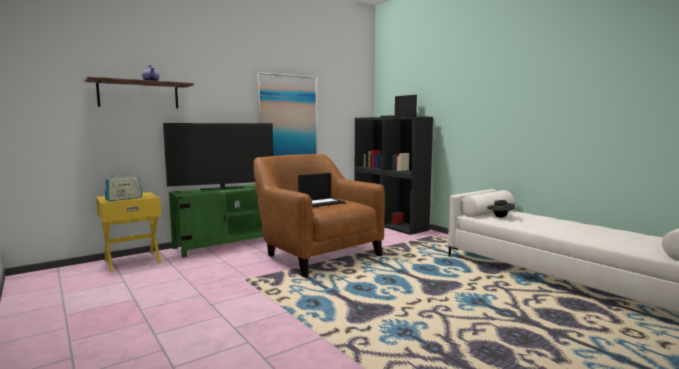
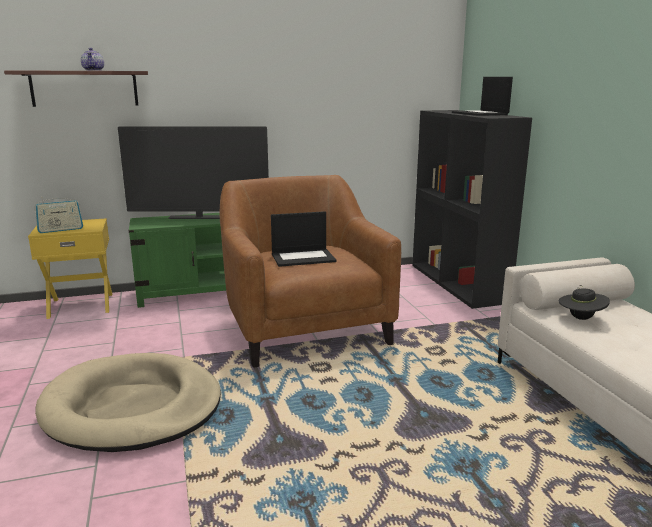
camera: 20 degrees right, 10 degrees up
(241, 309) = (132, 407): none -> beige dog bed
(288, 119) = (305, 116): picture -> none

